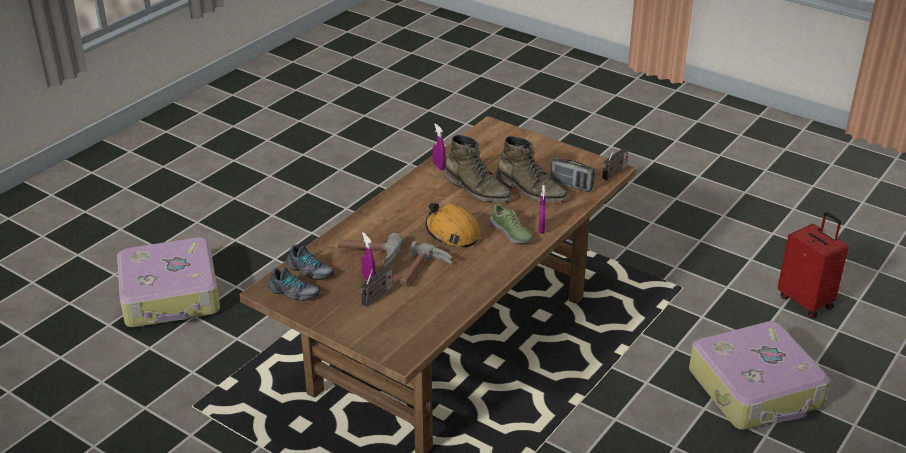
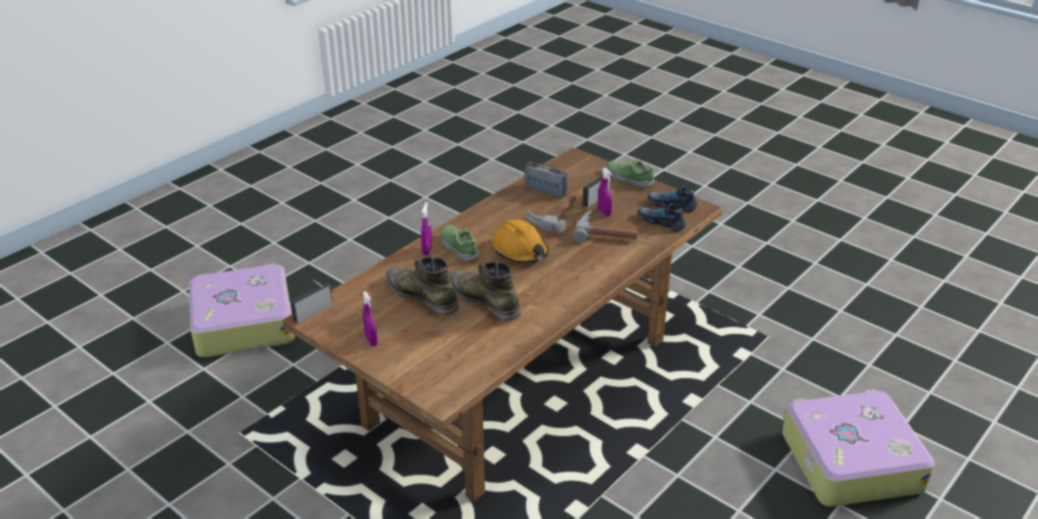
camera: 175 degrees left, 0 degrees up
(336, 327) = (629, 178): none -> shoe
(439, 166) = (525, 333): purple spray bottle -> purple spray bottle (371, 340)
(571, 185) = (372, 298): radio -> radio (545, 190)
(806, 301) = (114, 407): red suitcase -> none

